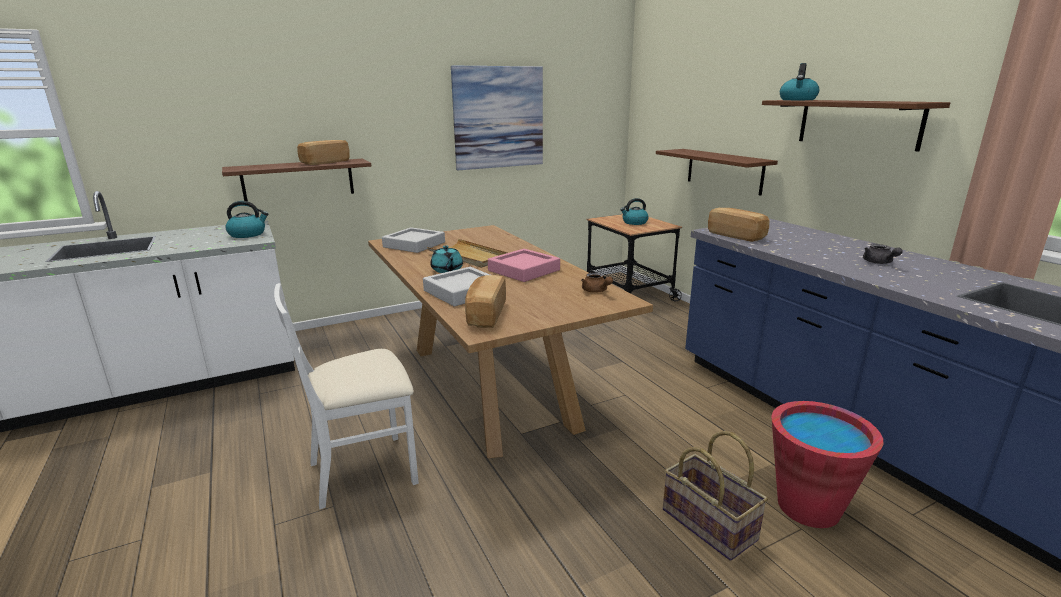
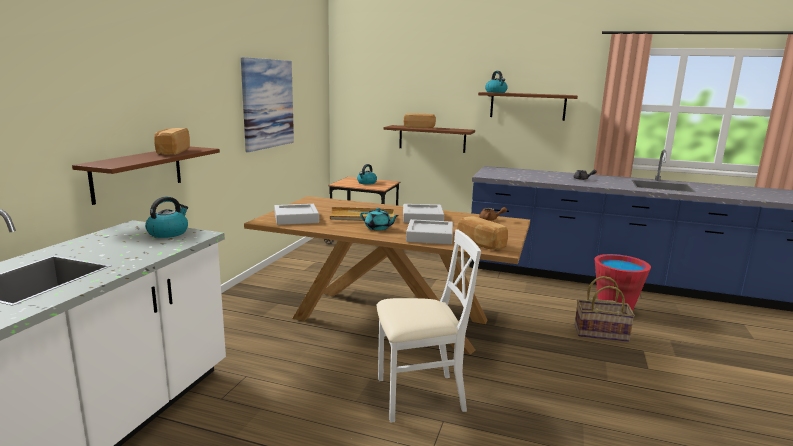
camera: 45 degrees left, 5 degrees down
(364, 470) = (419, 396): white chair -> white chair turned 120 degrees counterclockwise
(524, 270) = (422, 218): pink tray -> grey tray
(736, 235) = (500, 176): bread -> bread (419, 127)

